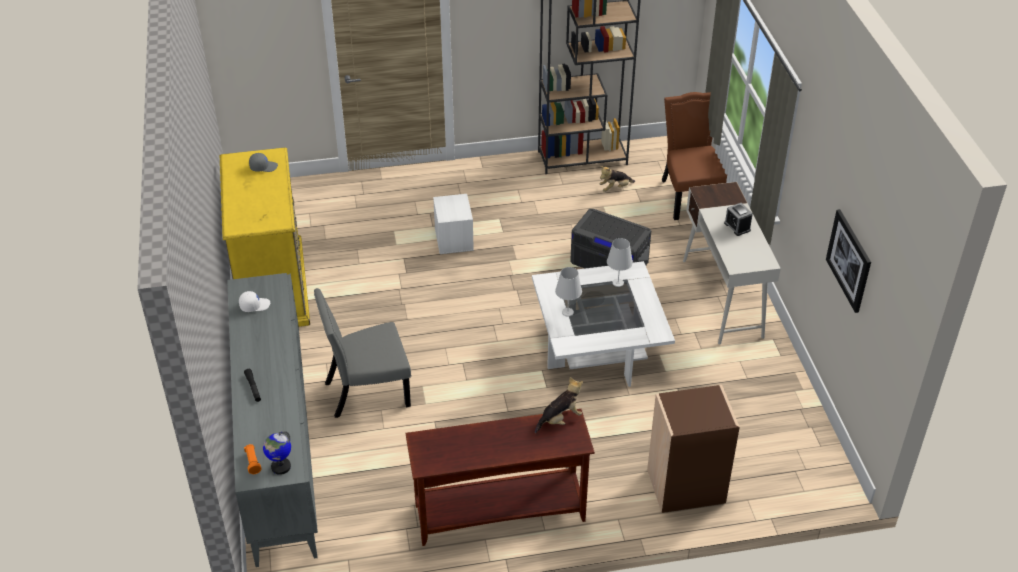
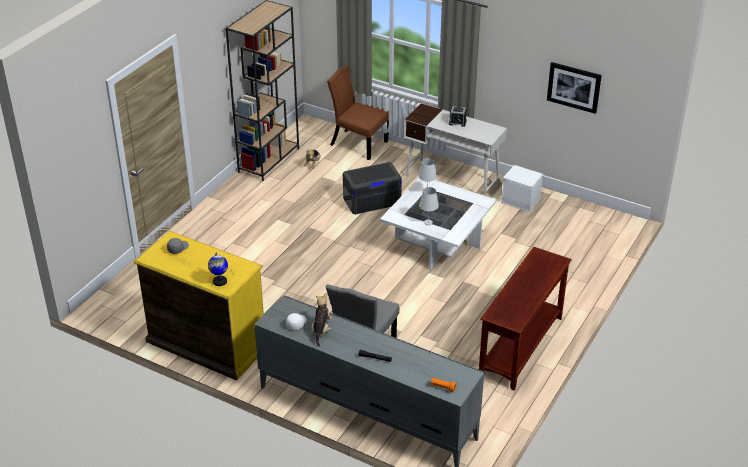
camera: 50 degrees left, 5 degrees down
(280, 467) = (459, 377): globe -> globe (219, 281)
(454, 239) = (272, 246): white storage box -> white storage box (521, 201)
(560, 419) = (533, 257): plush toy -> plush toy (321, 330)
(685, 487) = (575, 271): brown bookcase -> none

